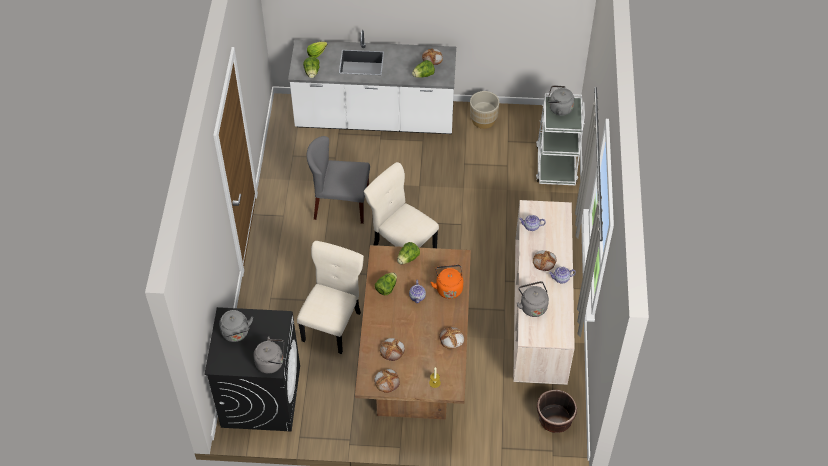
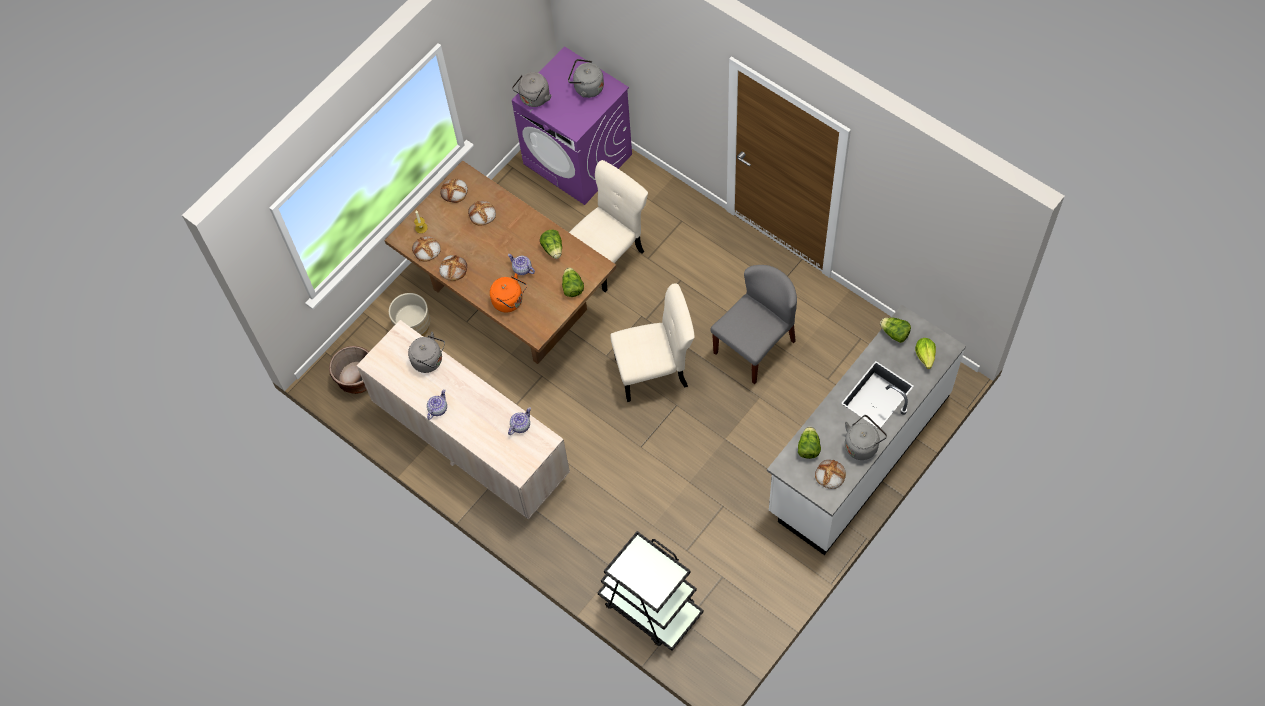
camera: 130 degrees right, 10 degrees up
(261, 396) = (578, 159): black washing machine -> purple washing machine
(333, 324) = (609, 256): beige chair -> beige chair turned 105 degrees counterclockwise
(483, 120) = (774, 572): beige planter -> beige planter (413, 327)
(544, 261) = (469, 408): bread -> bread (426, 250)
(556, 163) = (650, 606): white cart -> black cart
(559, 108) = (658, 573): grey kettle -> grey kettle (862, 445)

